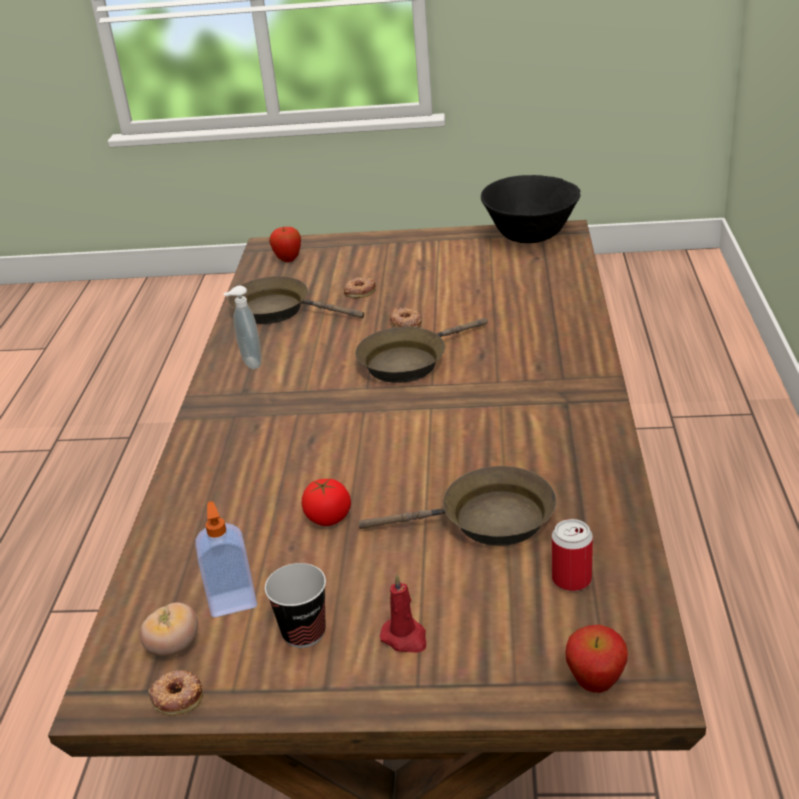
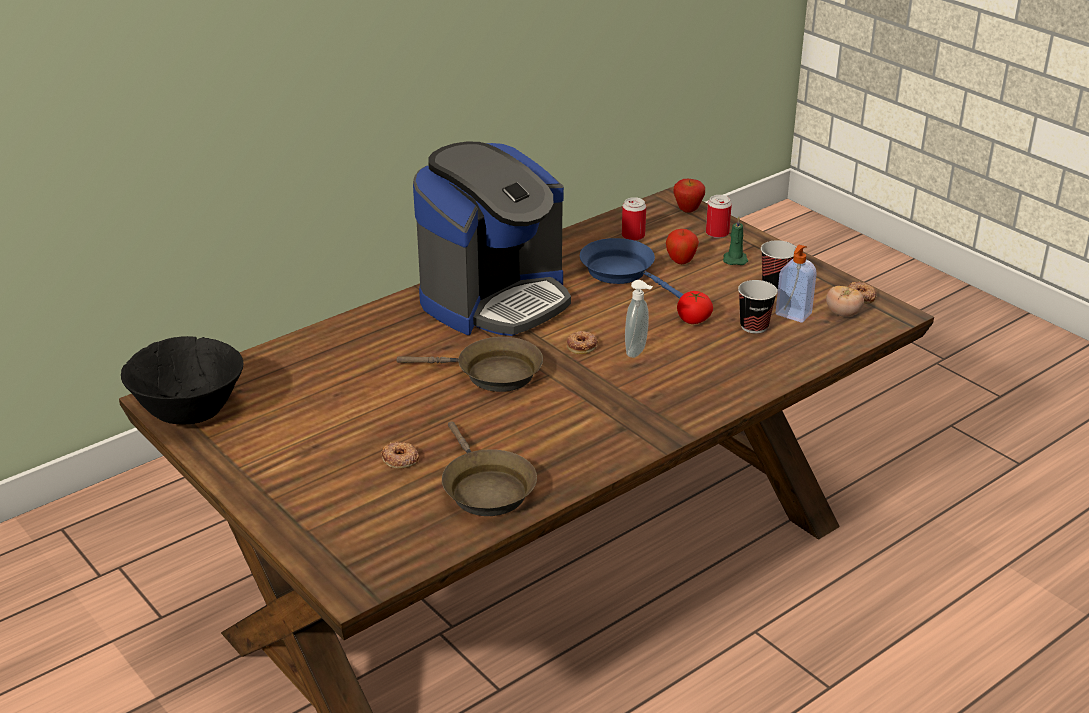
camera: 135 degrees left, 0 degrees up
(249, 363) = (585, 449): soap dispenser -> soap dispenser (637, 351)
(257, 554) = (754, 326): none -> cup
(288, 259) = (374, 549): apple -> apple (681, 262)
(405, 323) = (433, 404): donut -> donut (582, 346)
(405, 638) = (735, 259): red candle -> green candle
(488, 520) = (622, 272): brown frying pan -> blue frying pan
(492, 669) = (717, 233): none -> can
(535, 410) = (495, 299): none -> coffee machine

